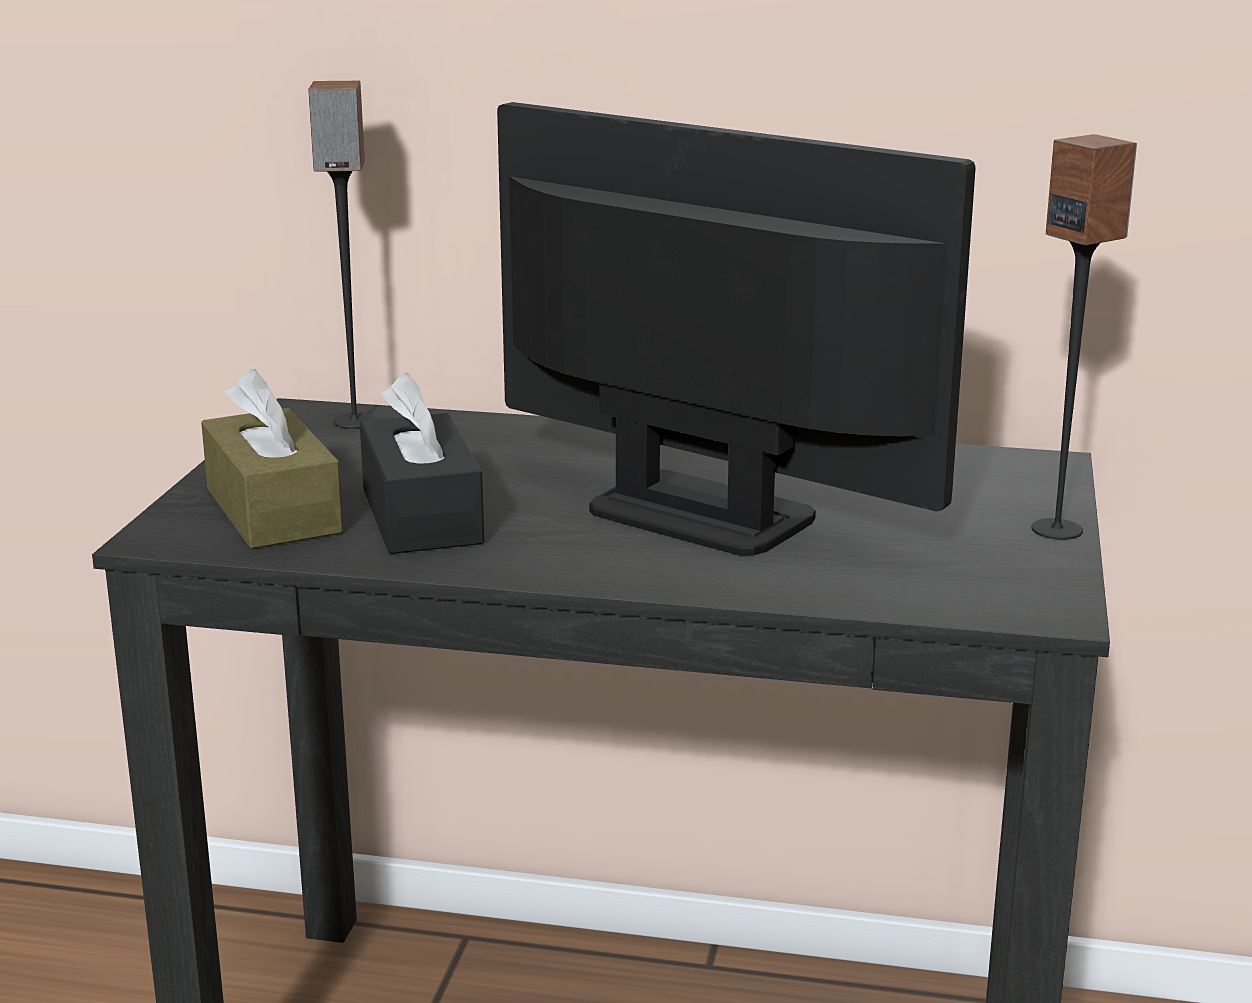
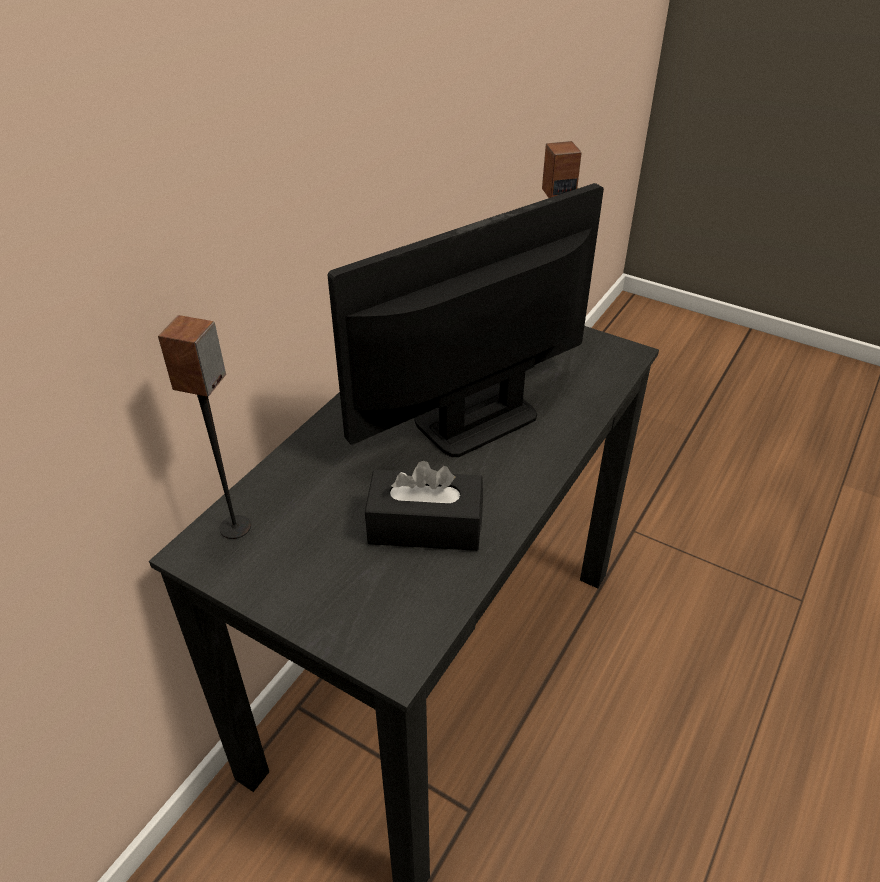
camera: 70 degrees left, 20 degrees up
(273, 511) = (380, 595): brown tissue box -> none

